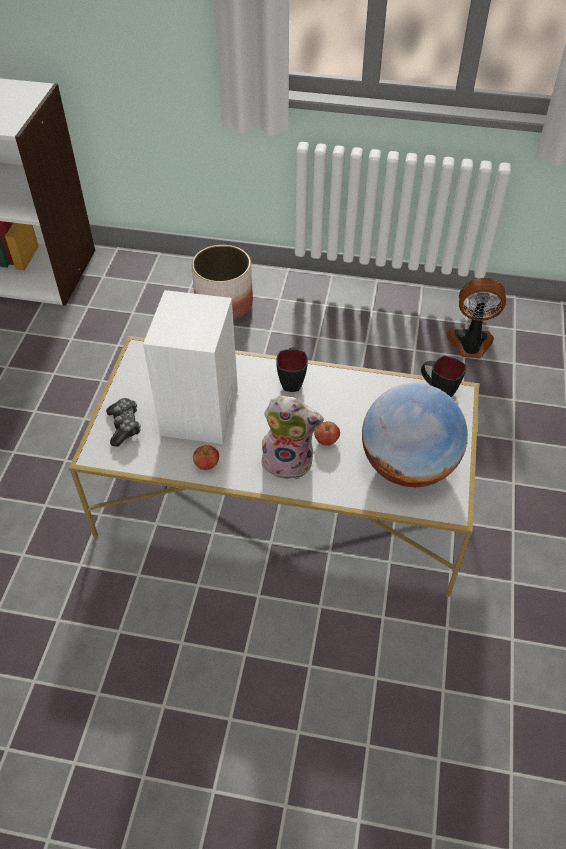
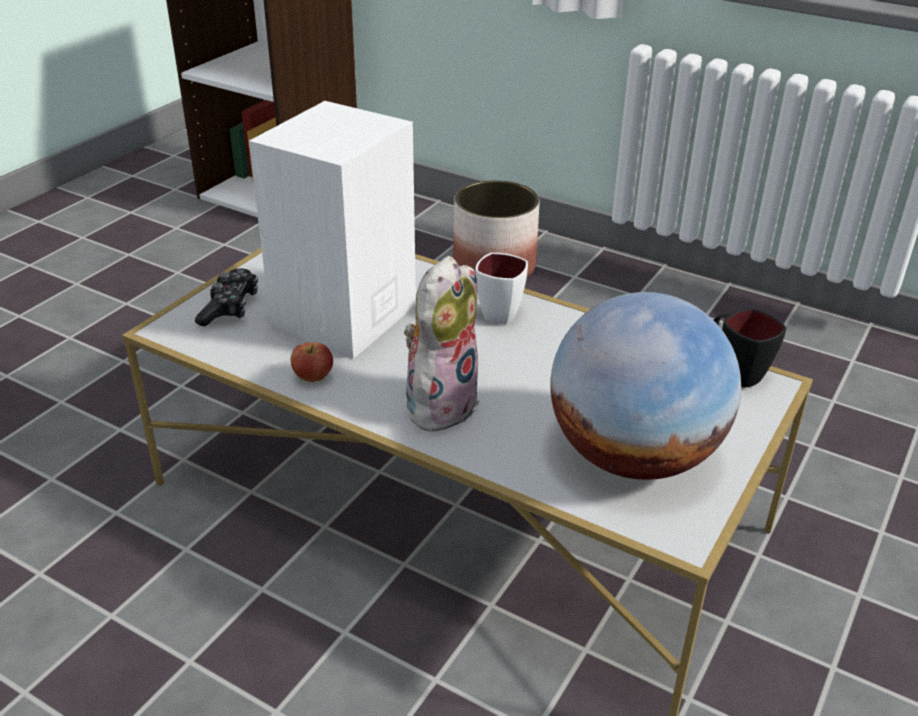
camera: 20 degrees right, 15 degrees down
(289, 461) = (440, 403): plush toy -> plush toy turned 90 degrees counterclockwise
(291, 381) = (503, 311): black mug -> white mug
(326, 440) = (514, 392): apple -> none
(470, 344) = (848, 388): fan -> none

